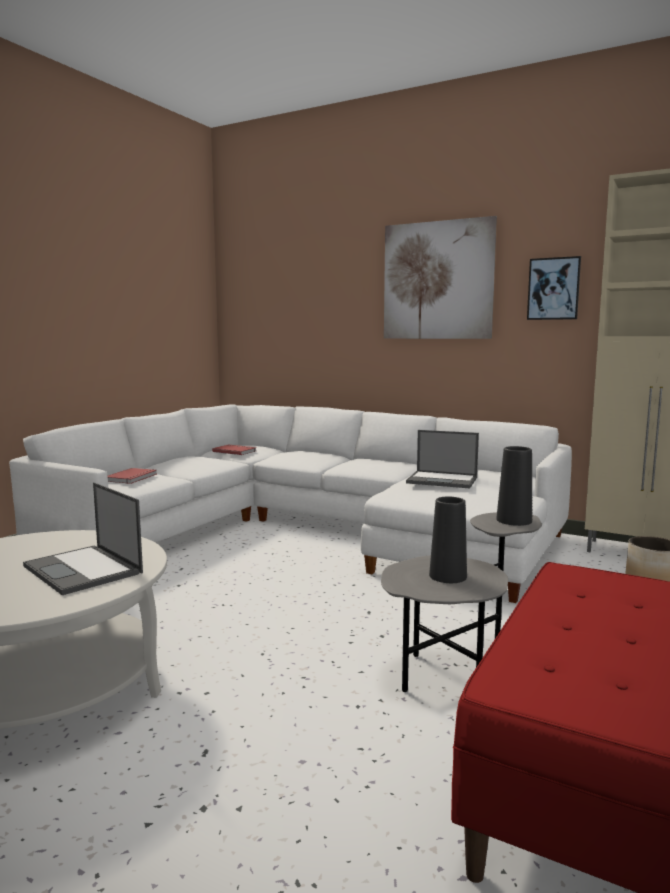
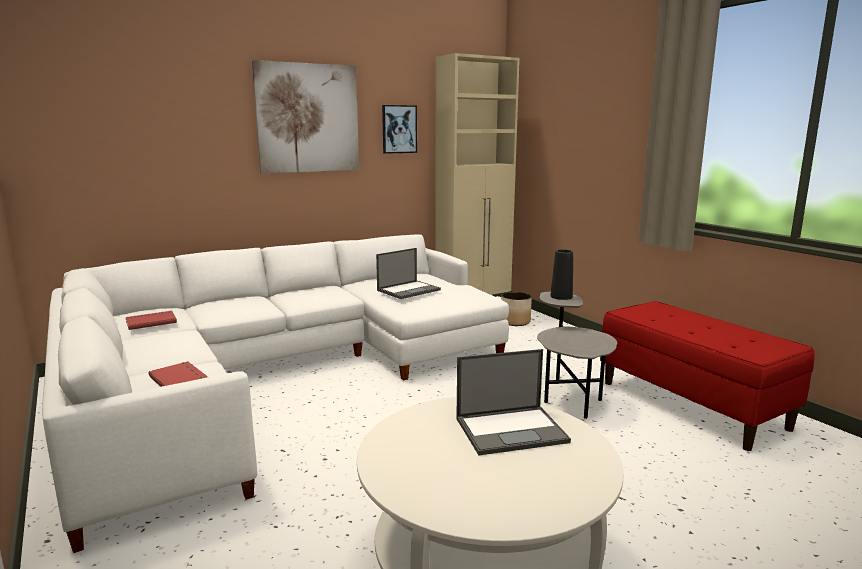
camera: 60 degrees left, 5 degrees up
(448, 576) = (578, 339): black vase -> none

